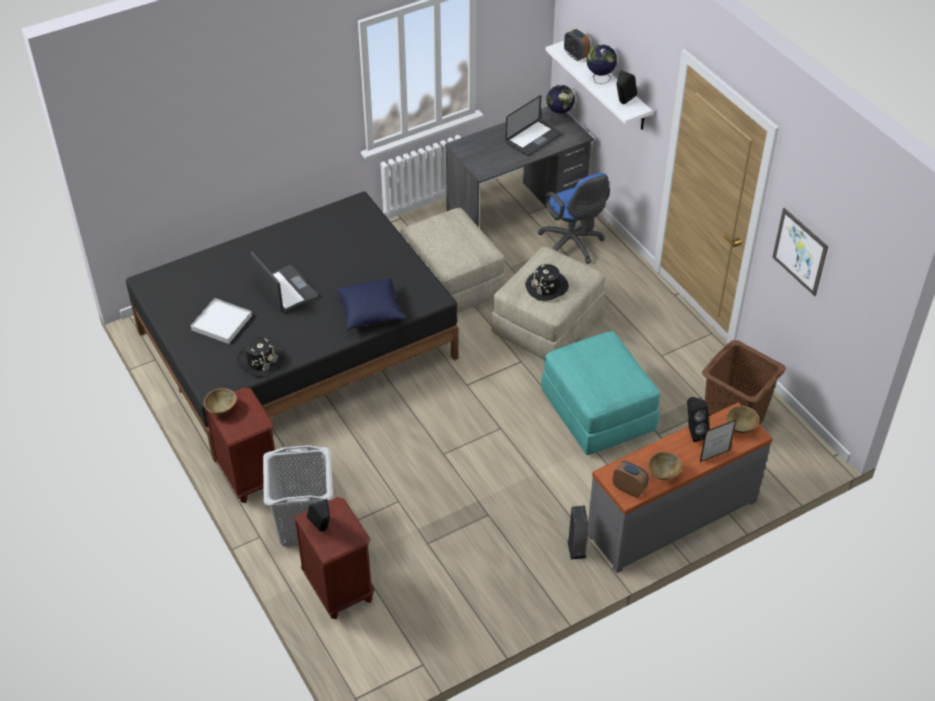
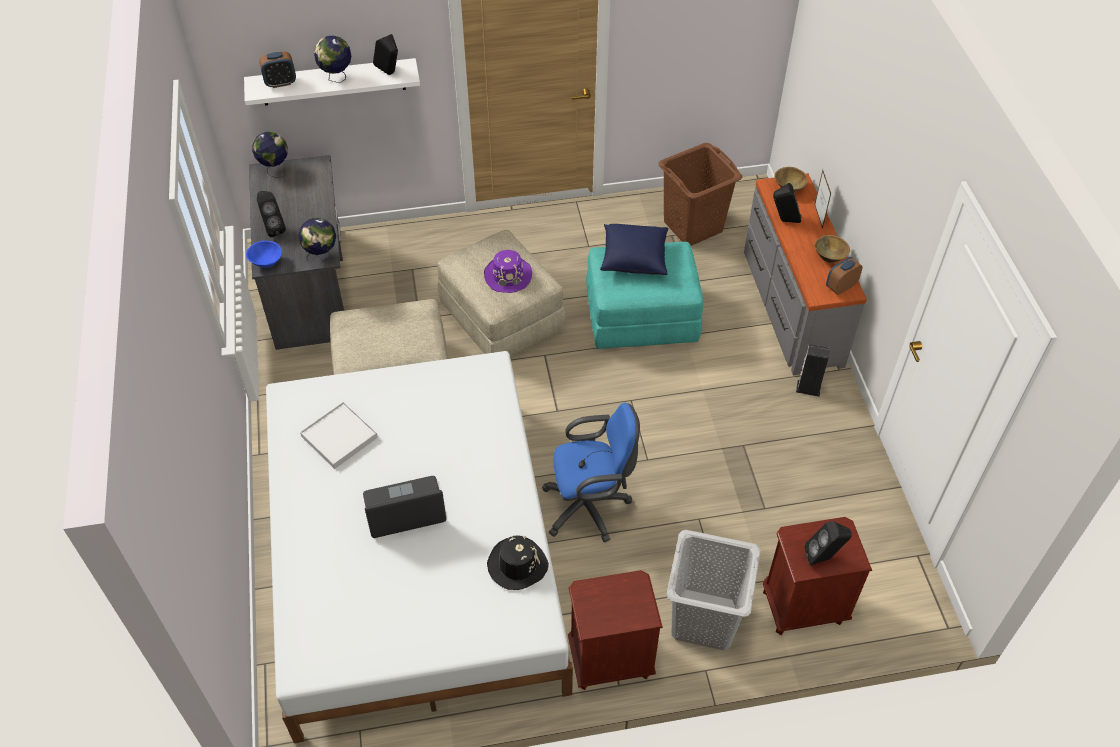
camera: 70 degrees left, 5 degrees up
(221, 323) = (428, 594): white tray -> white tray (339, 437)
(221, 410) = (600, 620): brown bowl -> none
(296, 344) = (414, 558): black bed -> white bed
(371, 313) = (488, 432): blue pillow -> blue pillow (634, 258)
(462, 145) = (266, 263): none -> blue bowl
(484, 169) = (322, 256): none -> globe
(498, 136) = (273, 228): none -> black speaker
(533, 139) = (297, 200): laptop -> none
(547, 287) = (508, 275): black hat -> purple hat
(573, 246) = (397, 260): blue office chair -> blue office chair (590, 506)
(800, 251) = (672, 38): picture -> none

